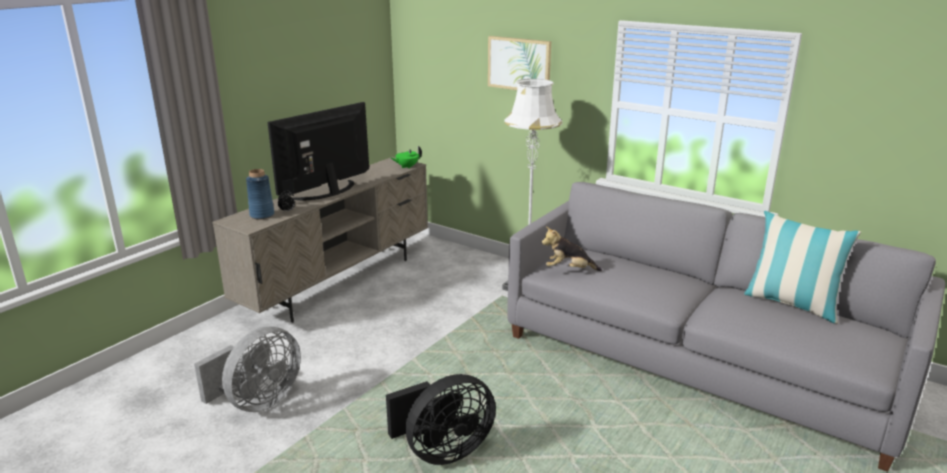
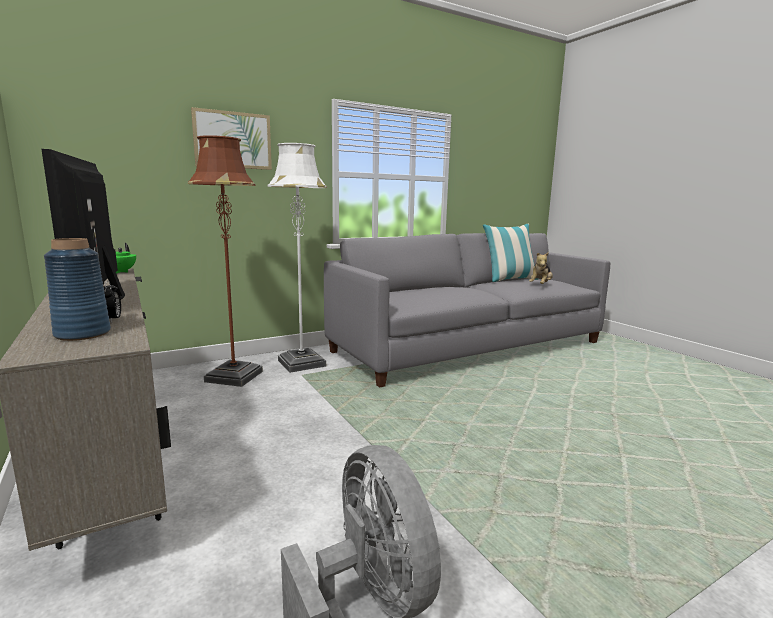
camera: 65 degrees left, 10 degrees down
(443, 451) = (549, 463): black fan -> none
(470, 272) = (234, 376): none -> brown floor lamp
(568, 270) = (413, 299): plush toy -> plush toy (540, 285)

